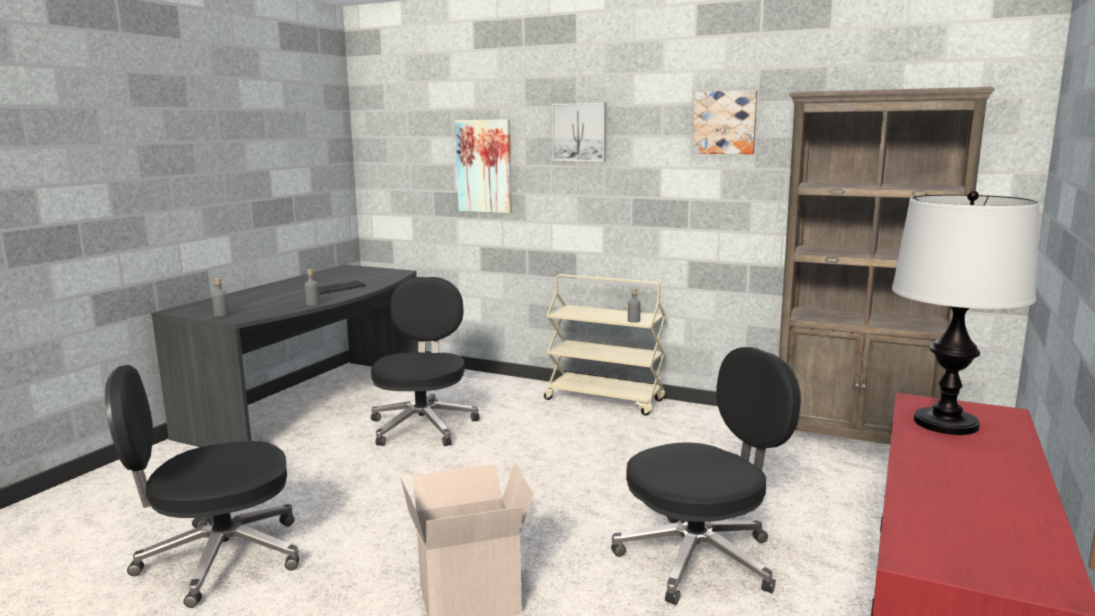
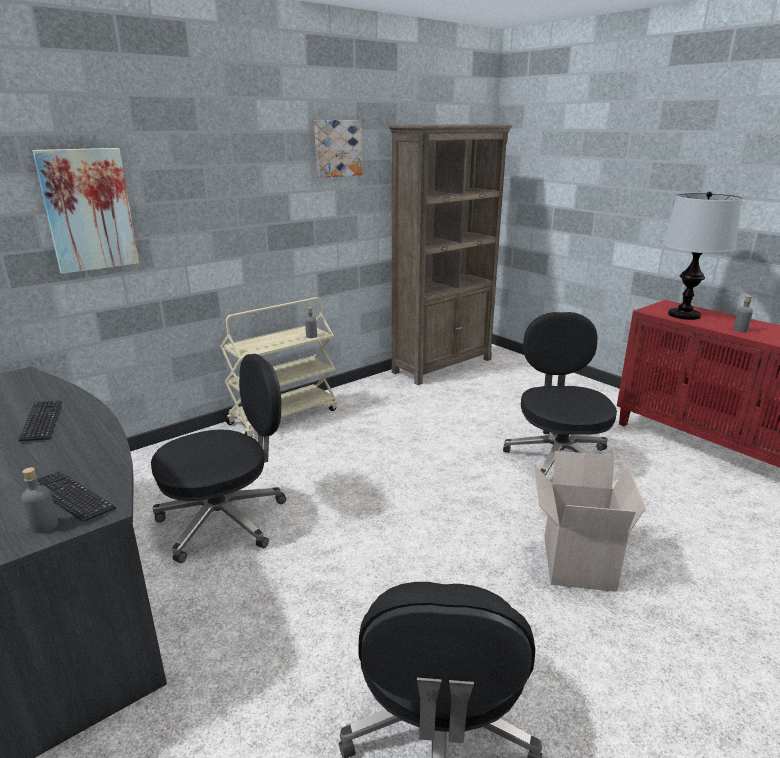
camera: 65 degrees left, 10 degrees up
(250, 312) = (71, 497): none -> keyboard
(312, 304) = (104, 446): grey bottle -> grey bottle (740, 330)
(423, 425) = (225, 520): black office chair -> black office chair turned 120 degrees clockwise
(580, 132) = (209, 161): picture -> none

